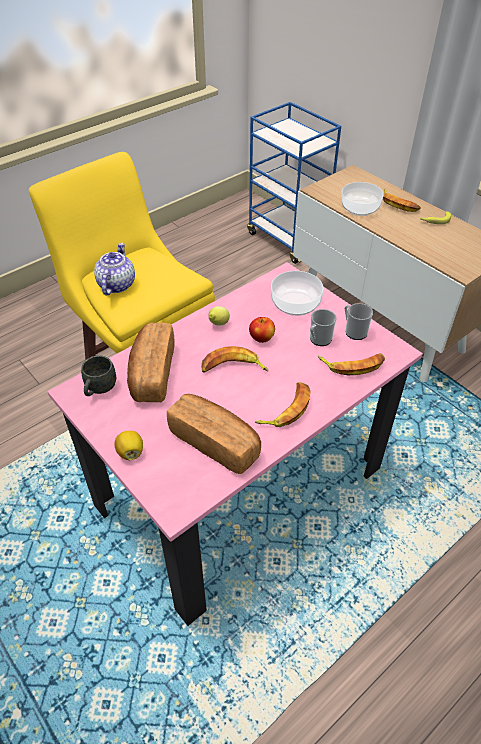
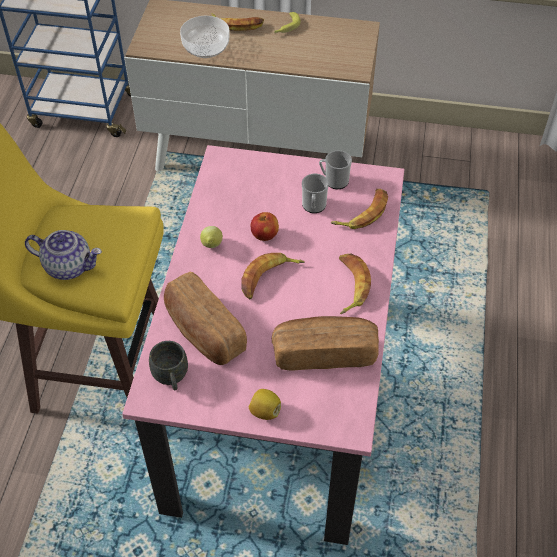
camera: 40 degrees left, 5 degrees up
(116, 284) = (69, 266): teapot -> teapot turned 135 degrees clockwise
(295, 303) = (258, 184): bowl -> none

